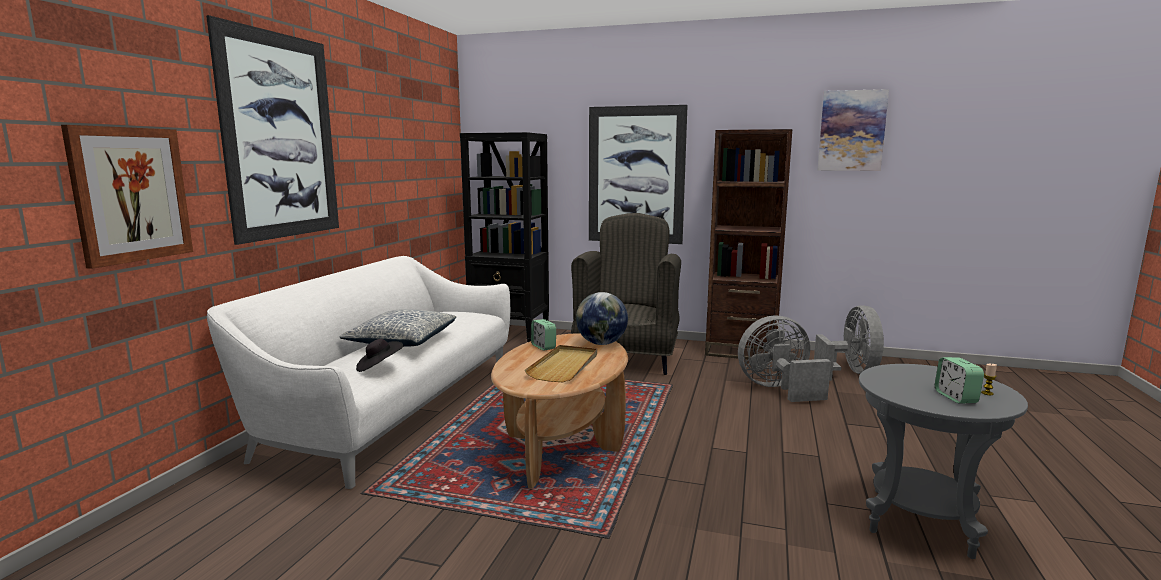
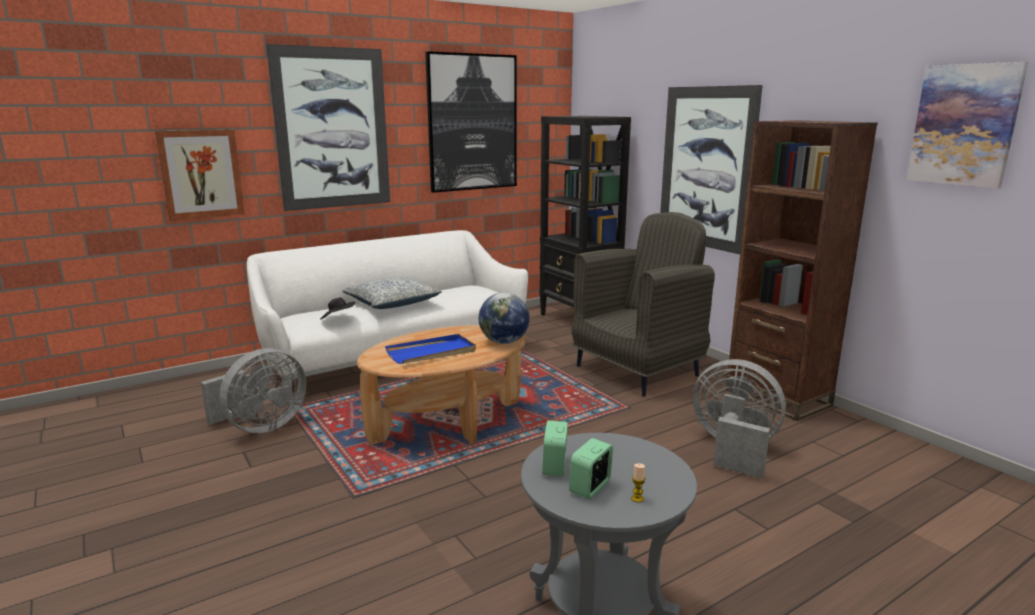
camera: 40 degrees right, 5 degrees up
(398, 138) = (472, 123): none -> picture
(543, 347) = (456, 333): alarm clock -> alarm clock (554, 466)
(564, 366) = (432, 352): beige tray -> blue tray
(850, 373) = (871, 464): grey fan -> grey fan (260, 427)

